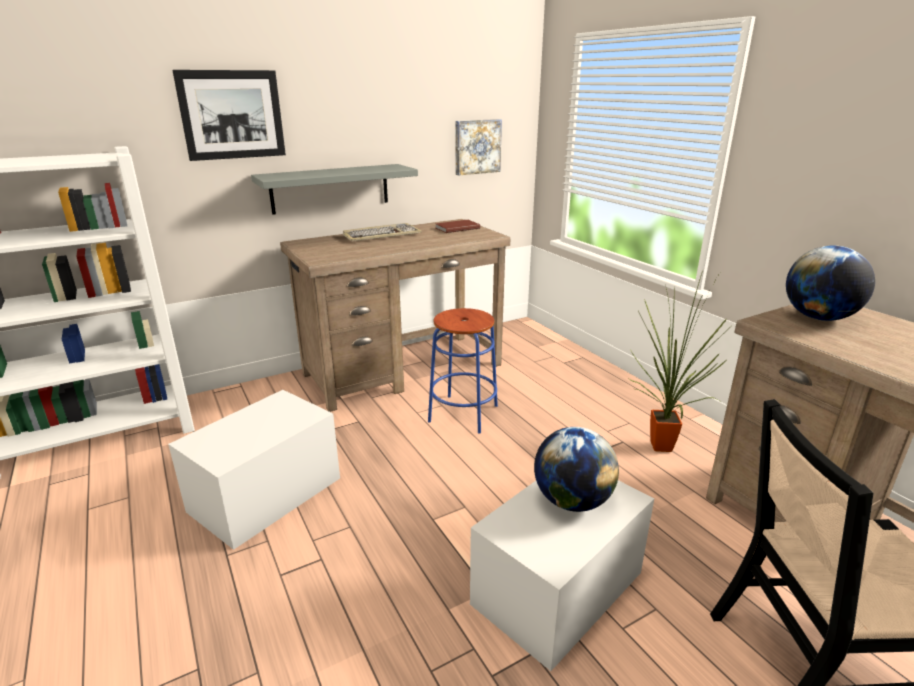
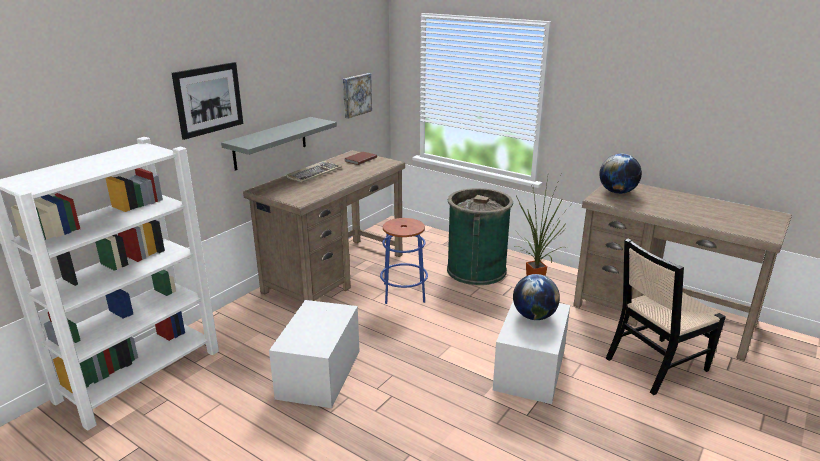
camera: 25 degrees left, 0 degrees up
(585, 406) = (476, 270): none -> green trash can

